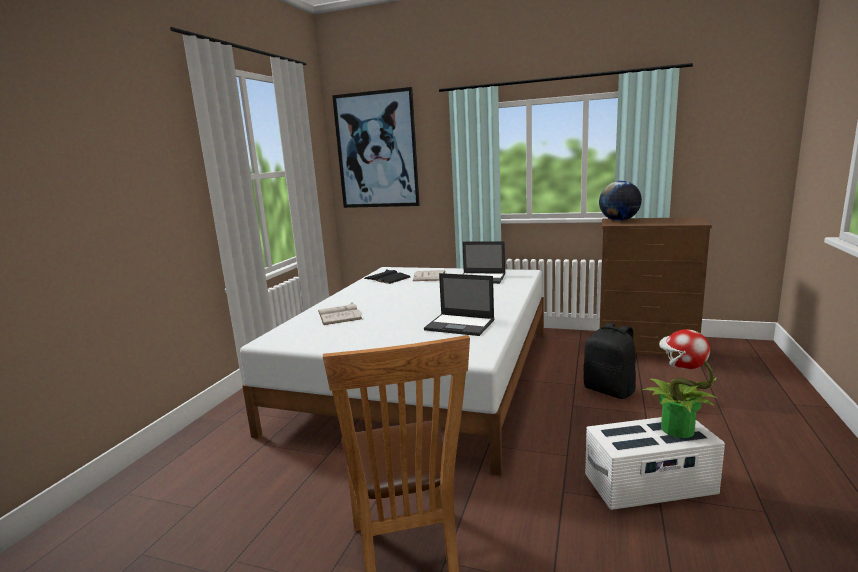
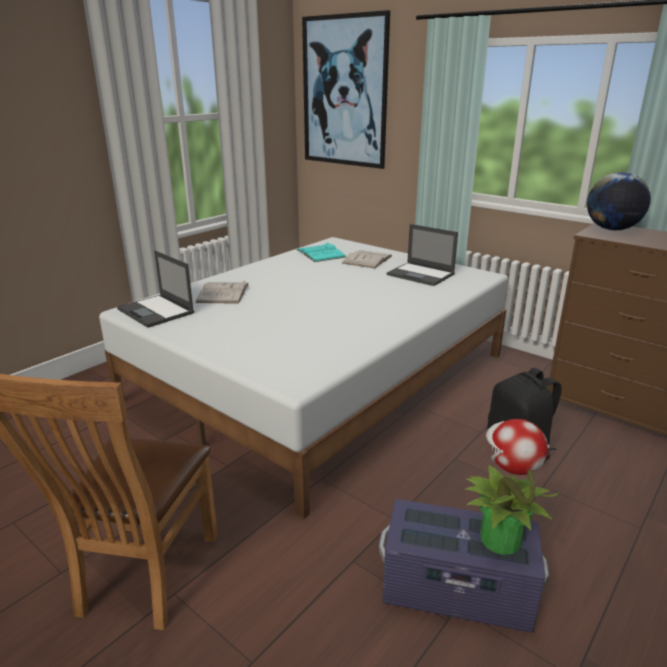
camera: 20 degrees right, 10 degrees up
(387, 278) = (321, 253): black book -> turquoise book
(460, 325) = (326, 335): laptop -> laptop (156, 311)
(650, 486) = (457, 591): white storage box -> purple storage box

